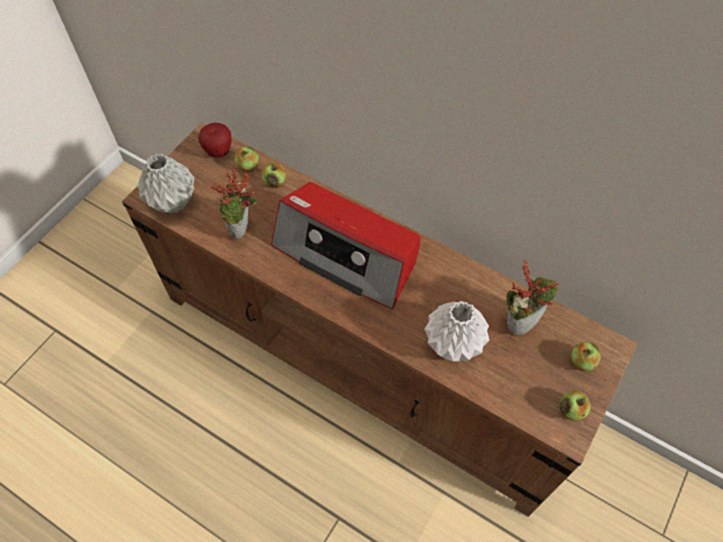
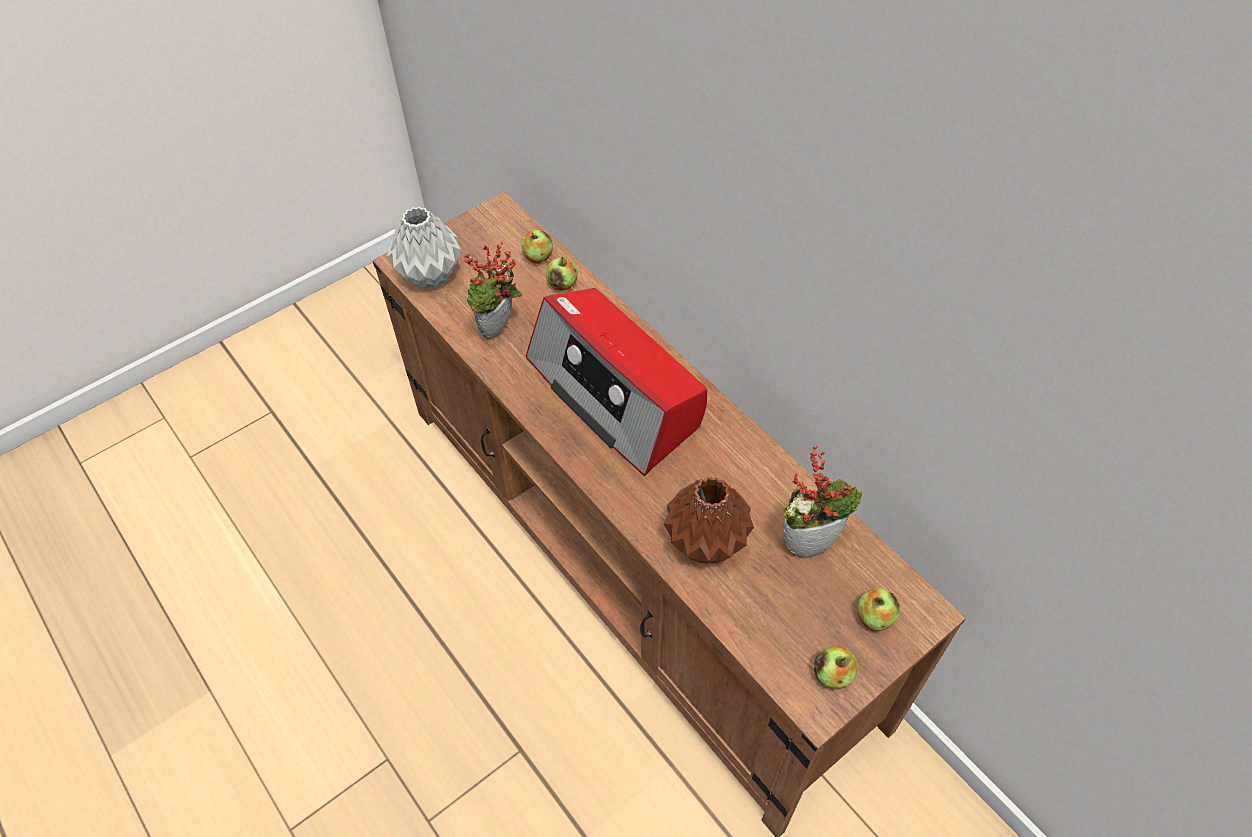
camera: 20 degrees right, 5 degrees down
(219, 152) = (509, 232): apple -> none
(452, 345) = (704, 542): white vase -> brown vase

